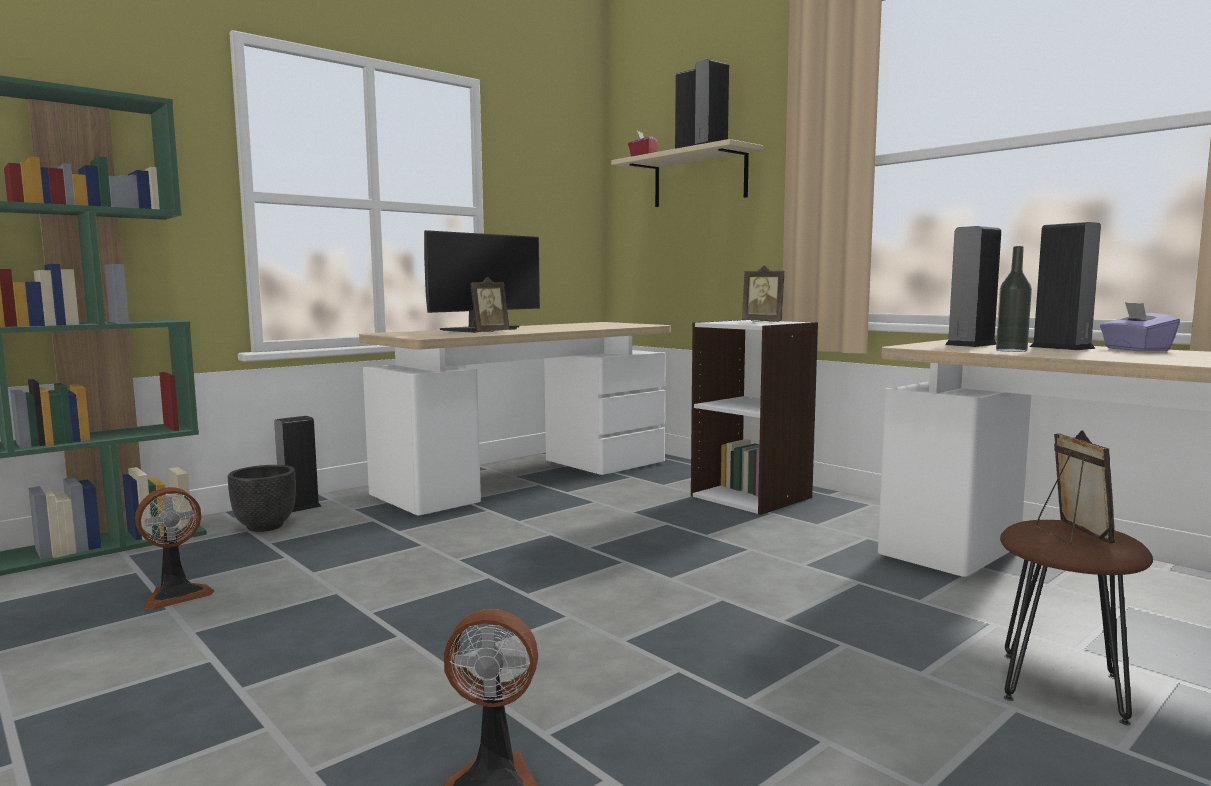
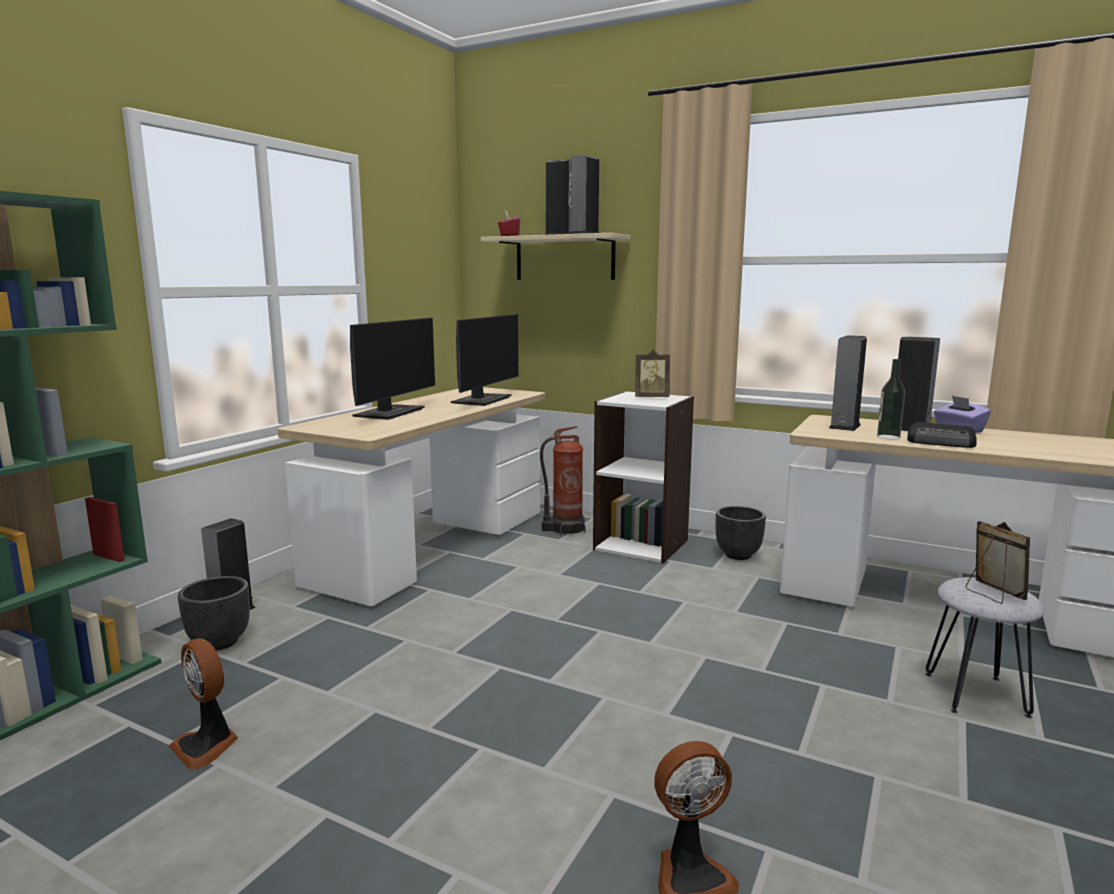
camera: 20 degrees left, 5 degrees up
(176, 595) = (207, 746): fan -> fan turned 105 degrees clockwise
(488, 332) = (410, 419): picture frame -> none
(591, 326) = (482, 400): none -> monitor
(679, 477) = (565, 529): none -> fire extinguisher
(862, 516) = (738, 555): none -> black planter
(1060, 686) = (974, 694): brown stool -> grey stool
(1080, 355) = (942, 442): none -> radio

